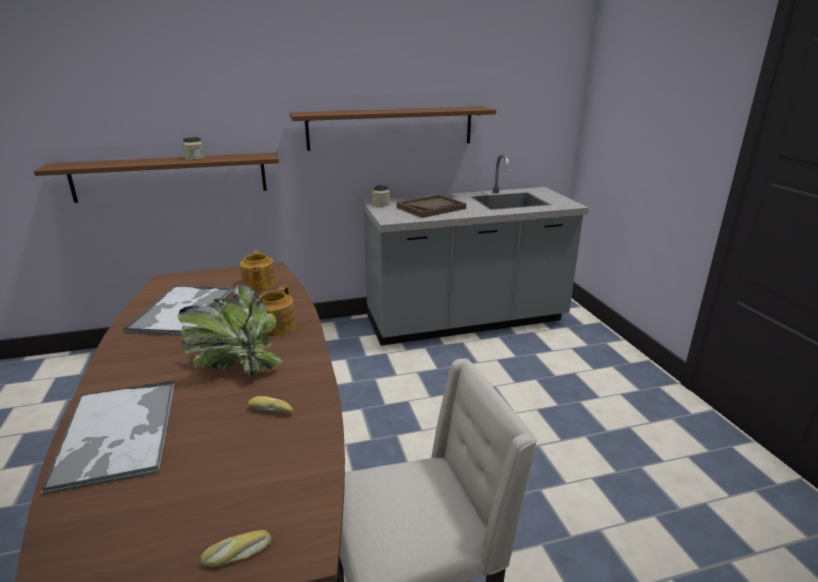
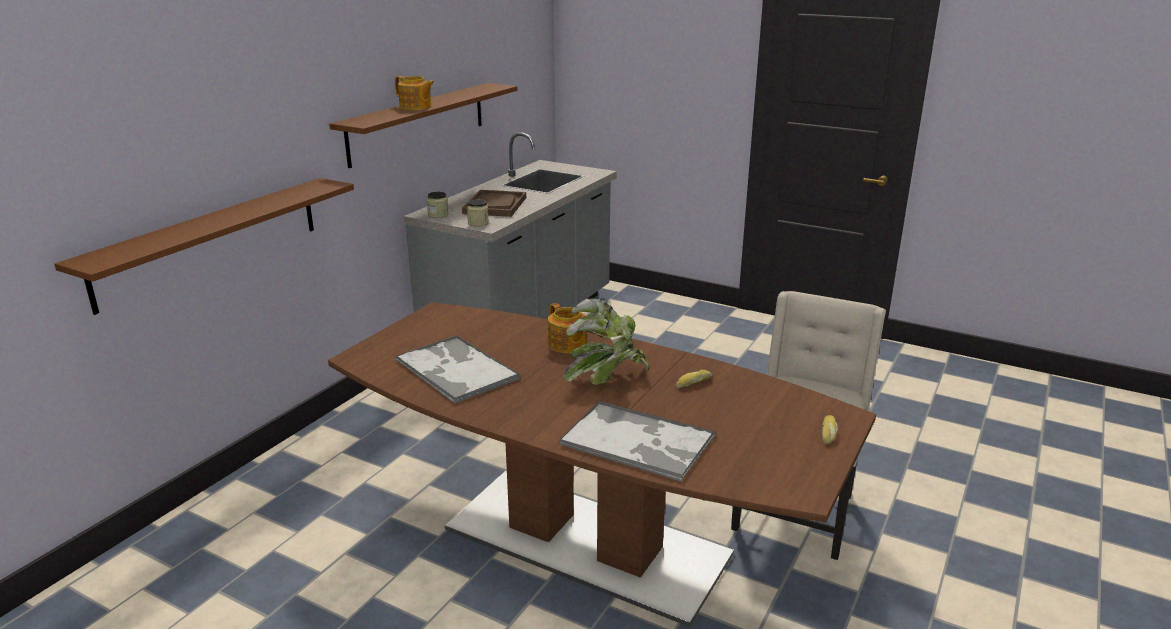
camera: 45 degrees left, 0 degrees up
(195, 158) = (253, 206): jar -> jar (478, 223)
(258, 284) = (464, 326): teapot -> teapot (415, 107)

